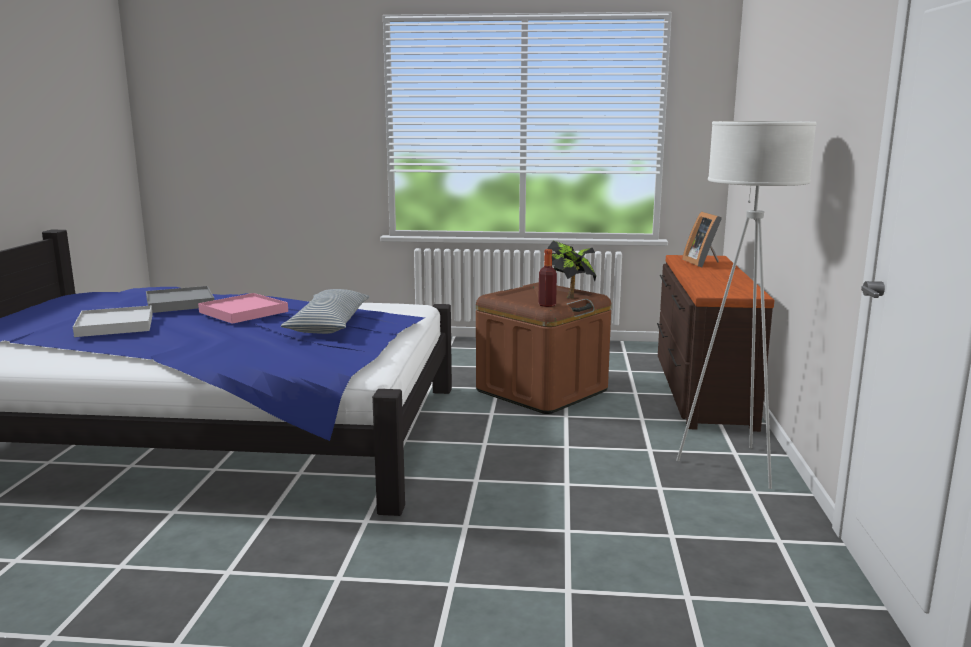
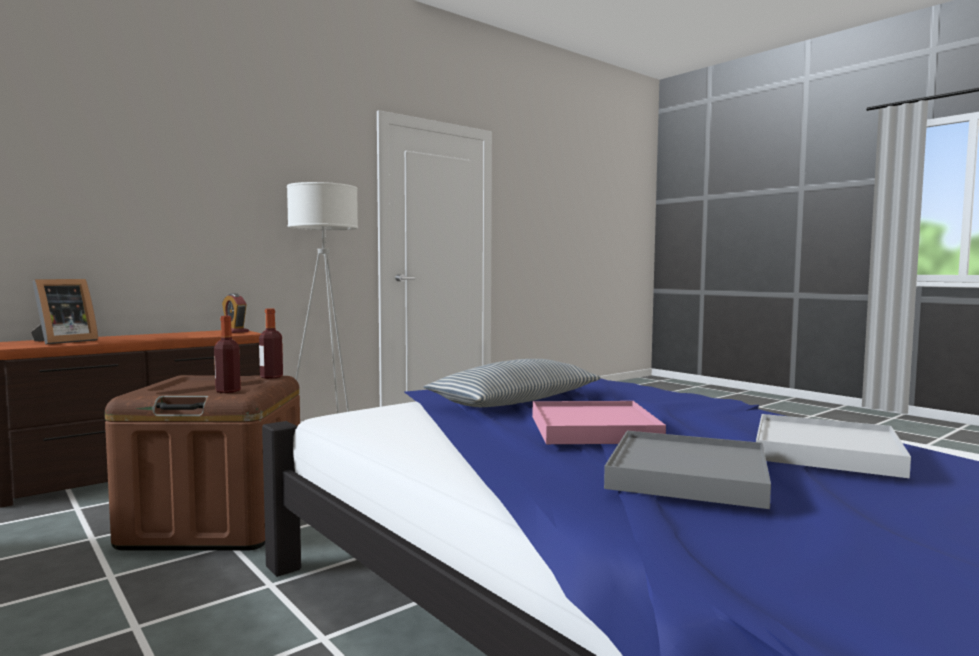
camera: 135 degrees left, 10 degrees down
(522, 297) = (228, 391): none -> bottle
(571, 296) = (192, 383): potted plant -> none
(738, 293) = (235, 331): none -> alarm clock

